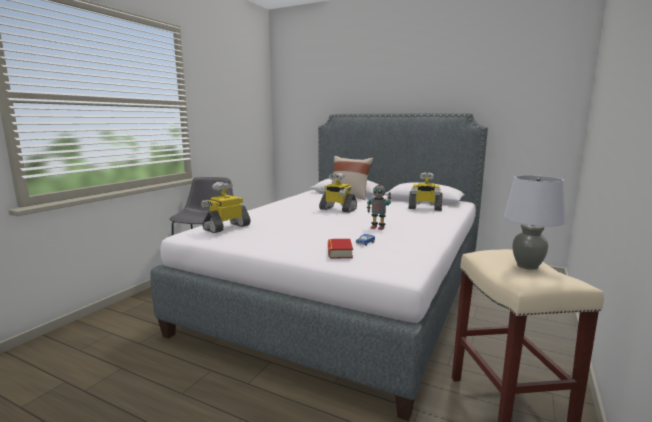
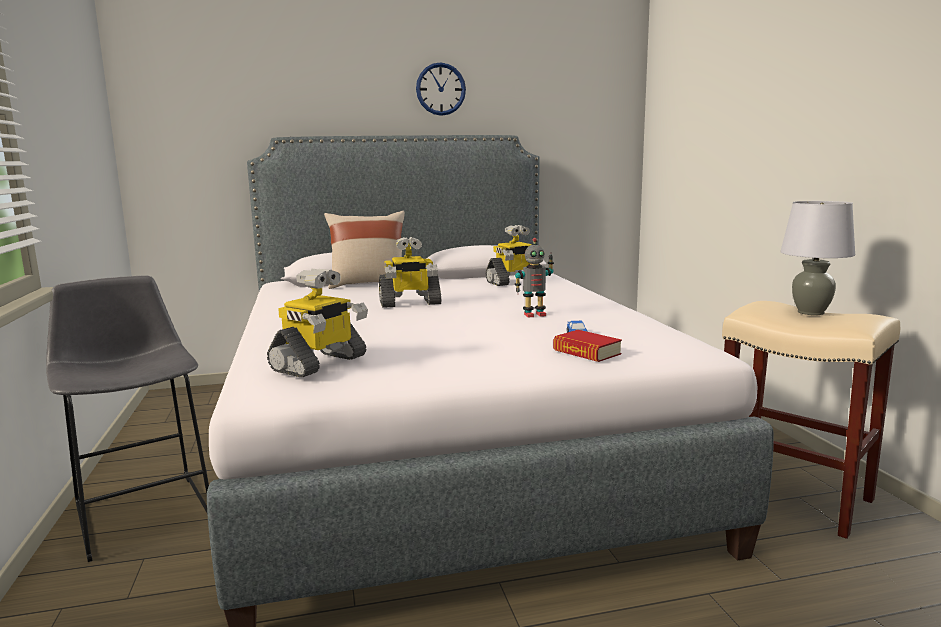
camera: 40 degrees left, 0 degrees up
(226, 227) = (320, 363): toy robot -> toy robot turned 150 degrees counterclockwise
(427, 84) = (440, 89): none -> wall clock

